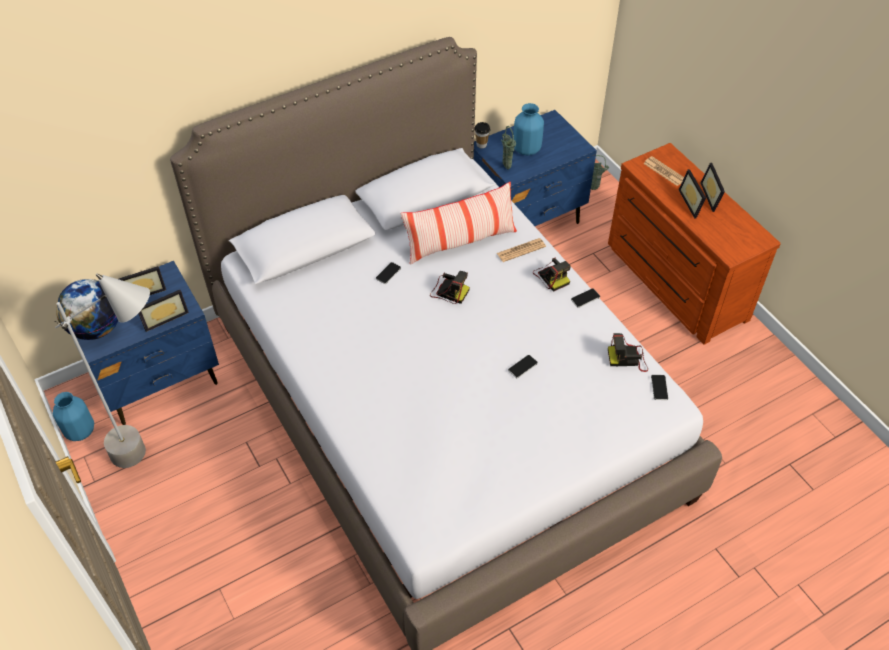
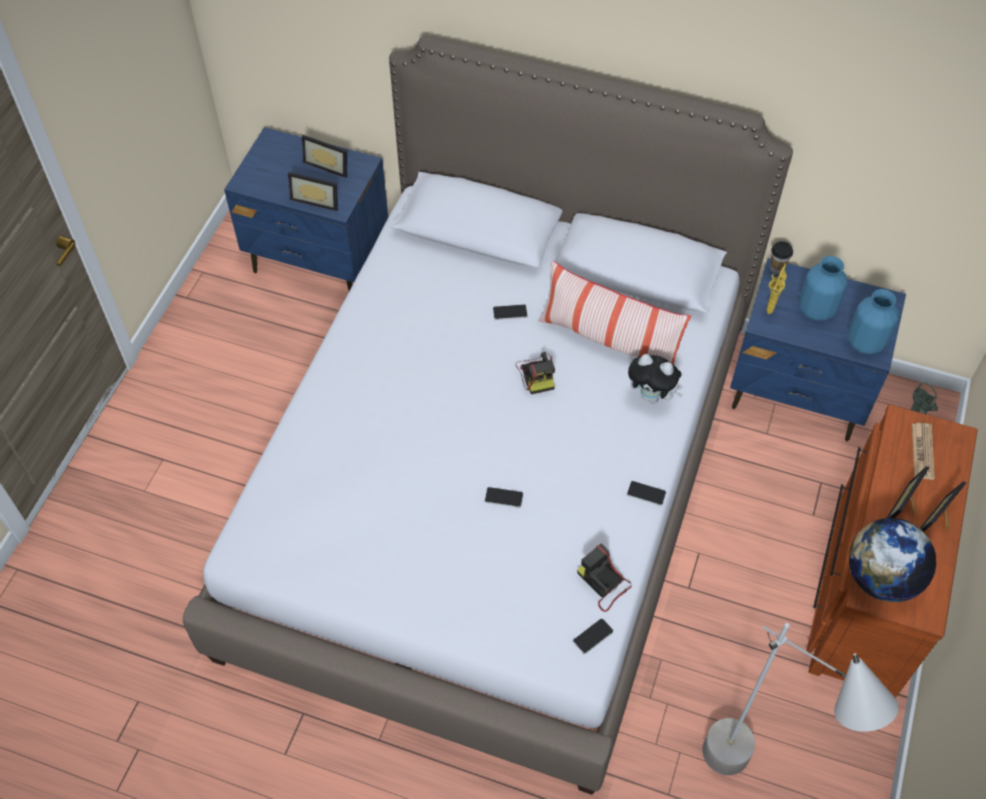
camera: 50 degrees right, 5 degrees up
(80, 431) = (222, 250): blue vase -> blue vase (865, 343)
(96, 328) = (263, 167): globe -> globe (880, 577)
(157, 454) = (247, 317): grey floor lamp -> grey floor lamp (753, 784)
(505, 167) = (769, 309): green vase -> yellow vase
(521, 250) = (652, 396): newspaper -> plush toy
(551, 276) = (645, 445): camera -> none

